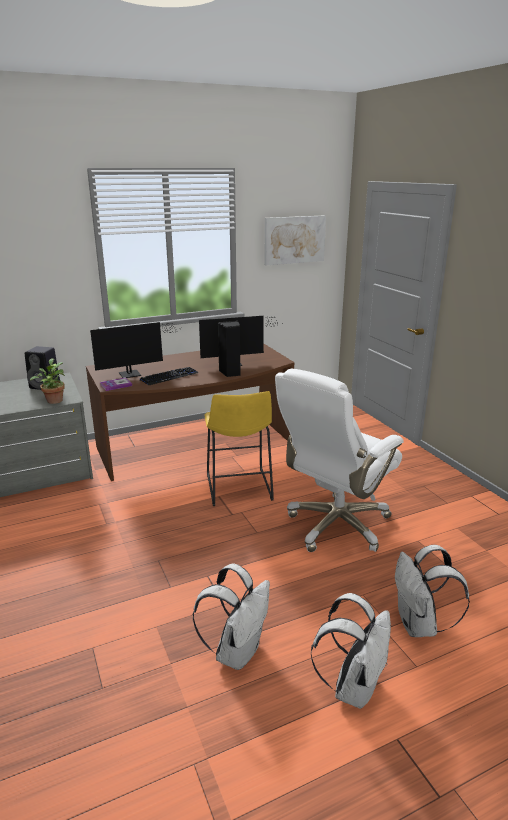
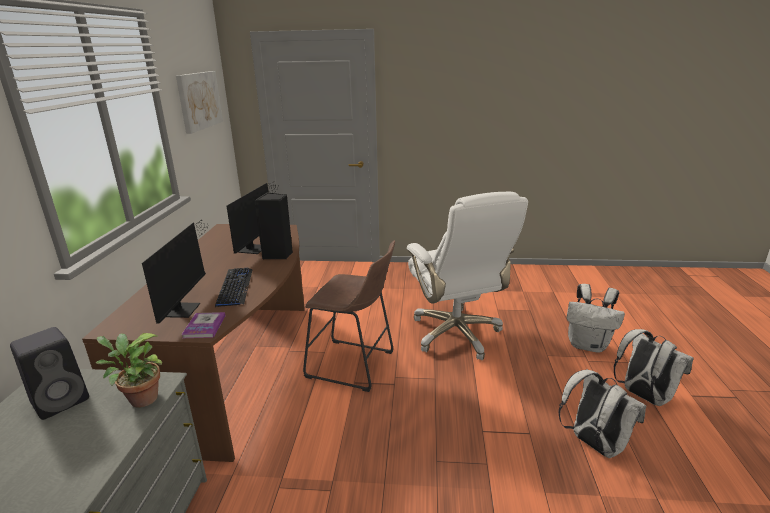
camera: 60 degrees left, 0 degrees up
(238, 489) = (355, 366): yellow stool -> brown stool

